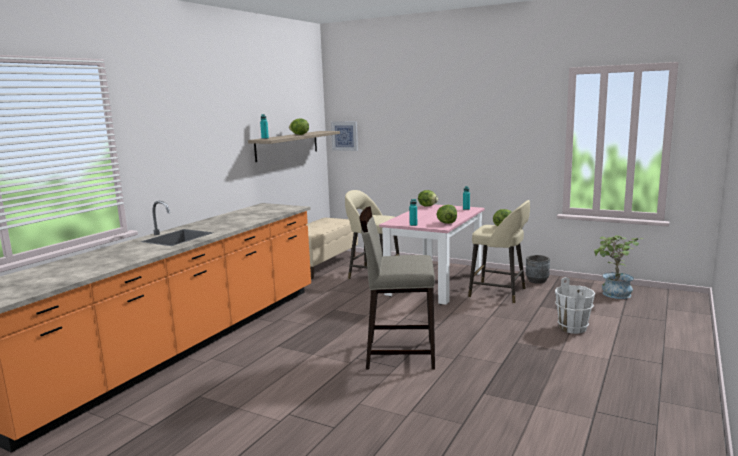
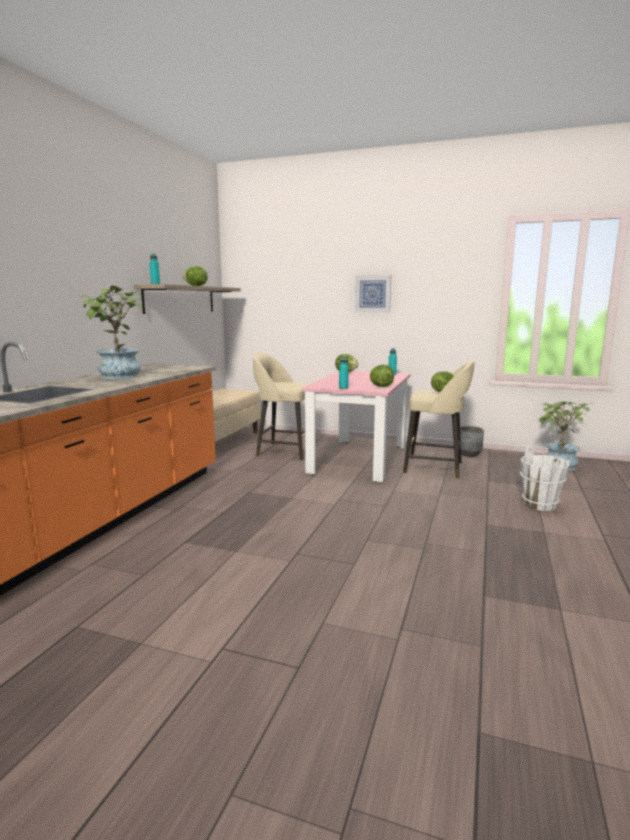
camera: 10 degrees left, 0 degrees up
(233, 219) = (119, 377): none -> potted plant
(344, 136) = (245, 295): picture -> picture (372, 293)
(399, 354) = (351, 546): beige stool -> none

